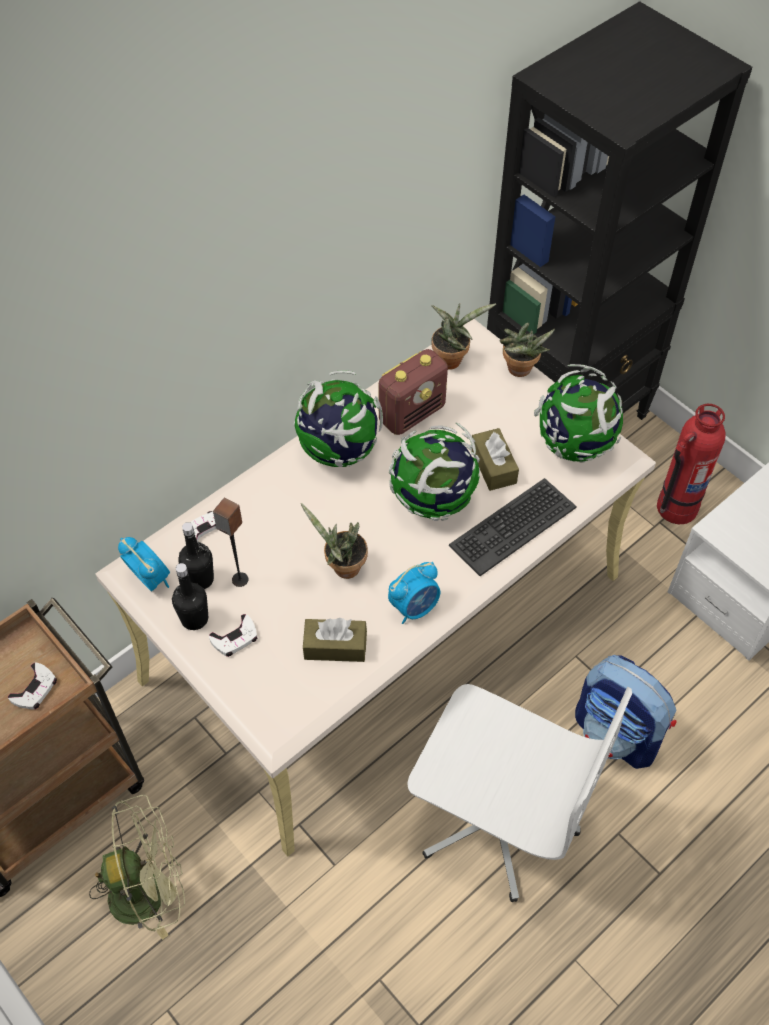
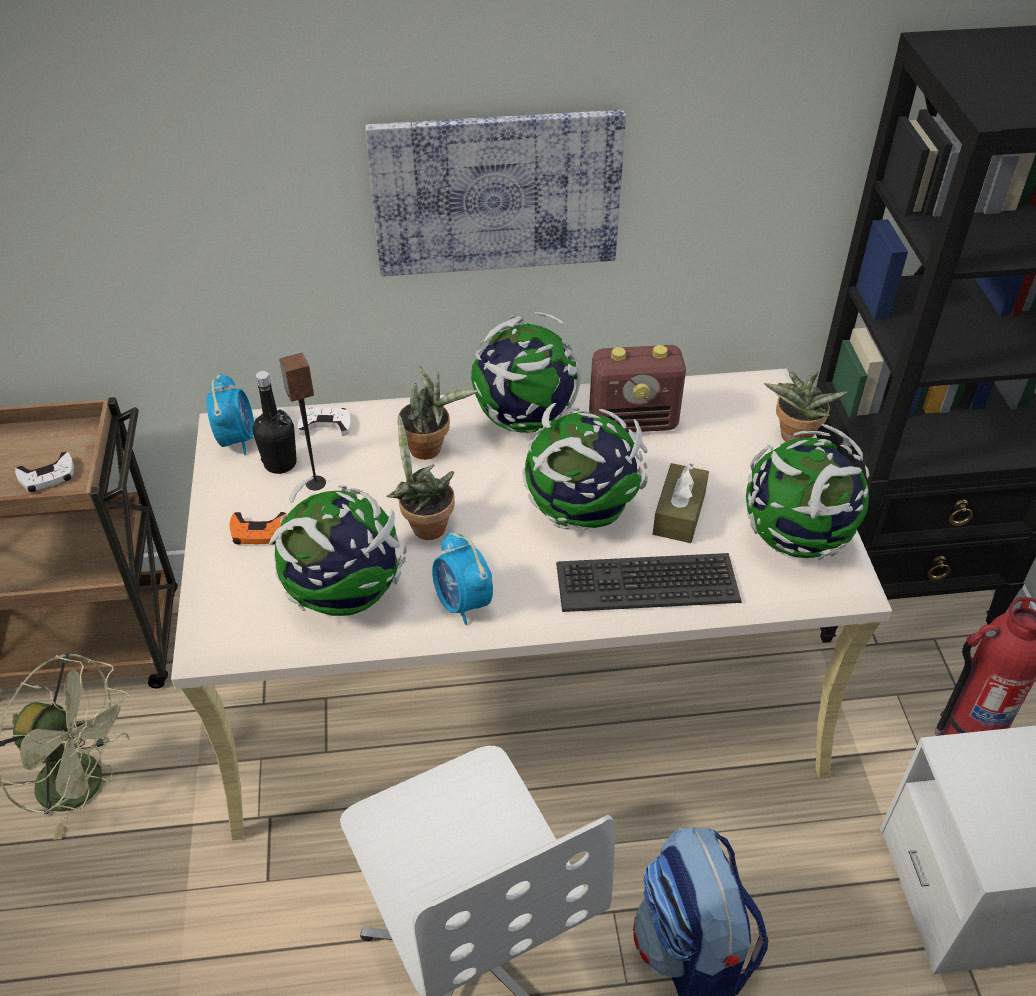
camera: 35 degrees right, 10 degrees down
(194, 618) = (240, 494): black bottle -> none
(235, 638) = (258, 532): white game controller -> orange game controller
(279, 304) = (496, 192): none -> picture
(335, 646) = (345, 594): brown tissue box -> globe
(414, 607) = (463, 603): alarm clock -> alarm clock turned 60 degrees clockwise
(452, 358) = (725, 393): potted plant -> potted plant (431, 448)

